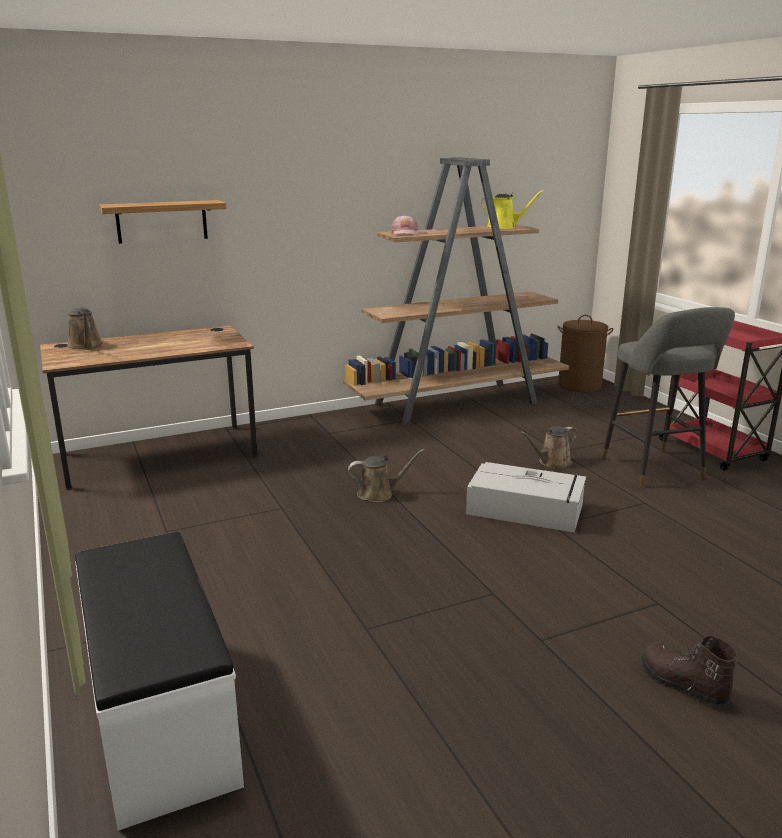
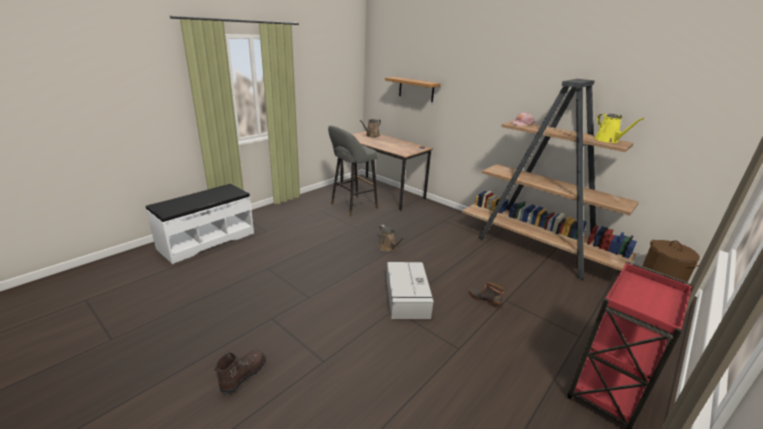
camera: 65 degrees right, 5 degrees up
(552, 462) = (484, 299): brown watering can -> boot
(655, 470) = (522, 352): grey stool -> grey stool (351, 206)

